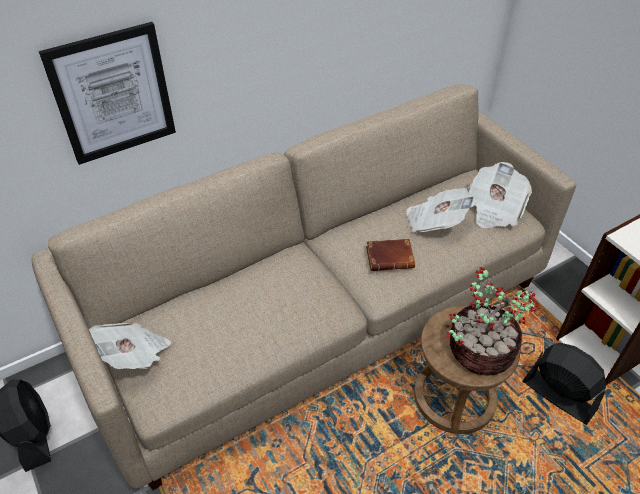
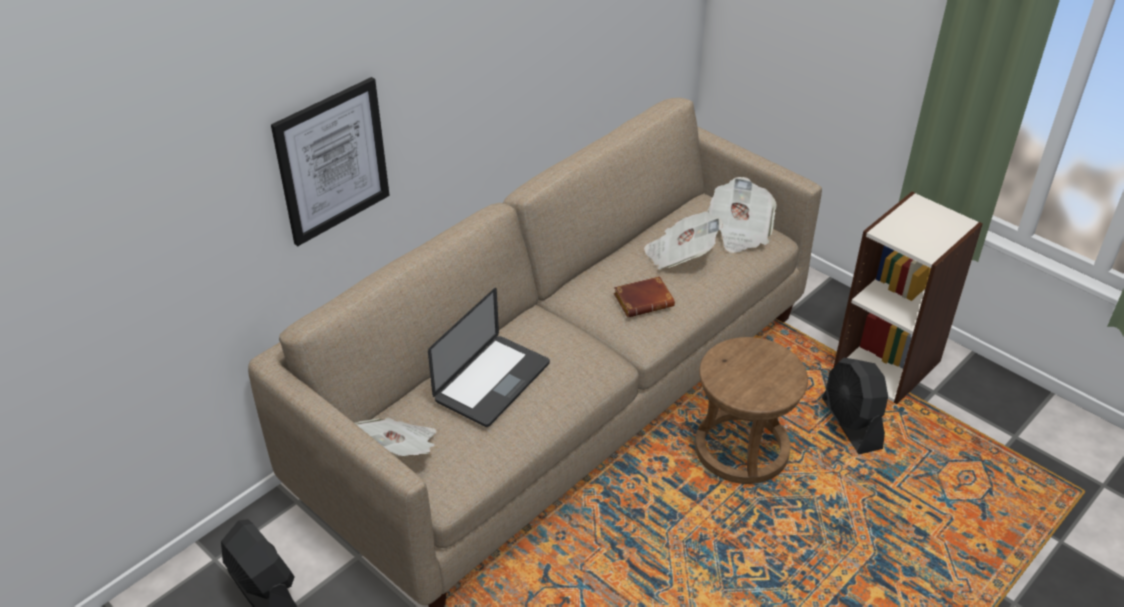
camera: 15 degrees left, 5 degrees down
(234, 308) = (492, 382): none -> laptop
(478, 351) = (764, 378): potted plant -> none
(558, 395) = (851, 424): black fan -> black fan turned 135 degrees counterclockwise

